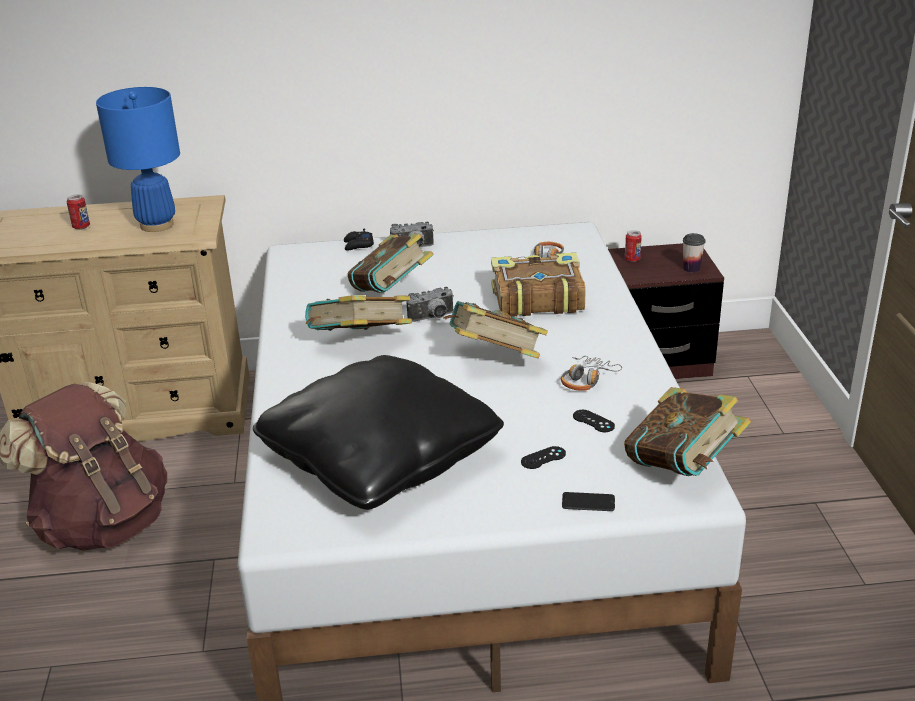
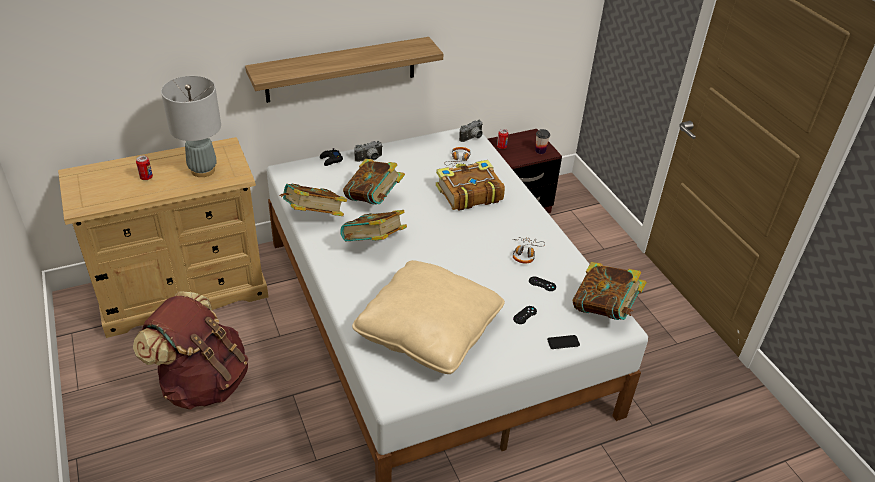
camera: 20 degrees left, 10 degrees up
(157, 225) = (203, 170): blue table lamp -> grey table lamp
(379, 111) = (341, 69): none -> shelf
(379, 457) = (428, 330): black pillow -> beige pillow
(433, 318) = (410, 217): camera -> camera (472, 138)
(494, 360) = (464, 246): book -> book (314, 217)

